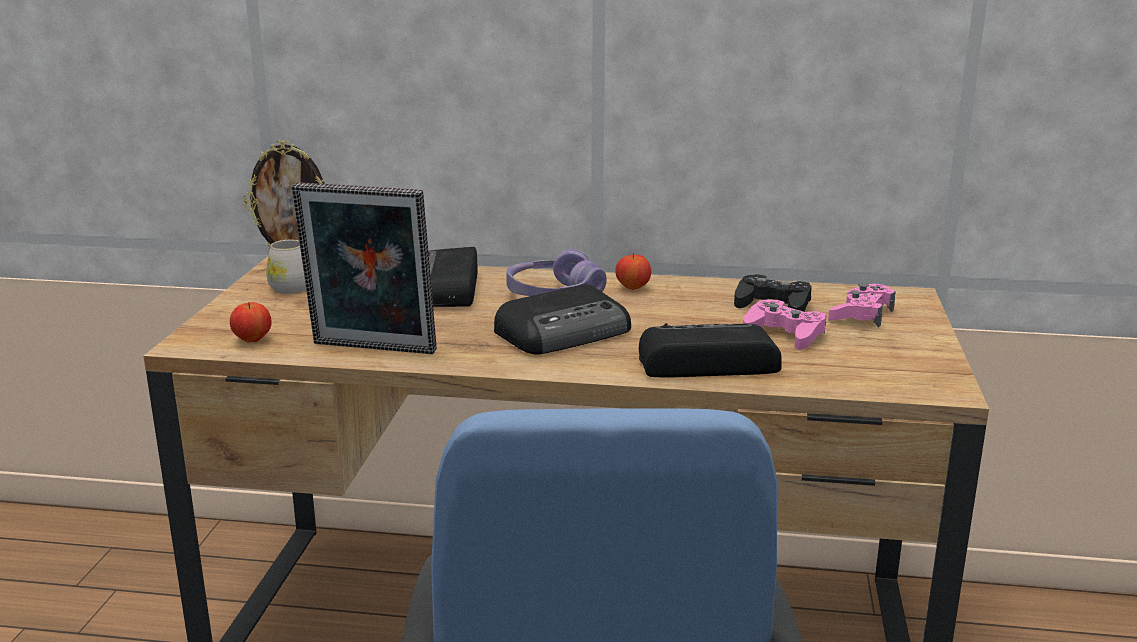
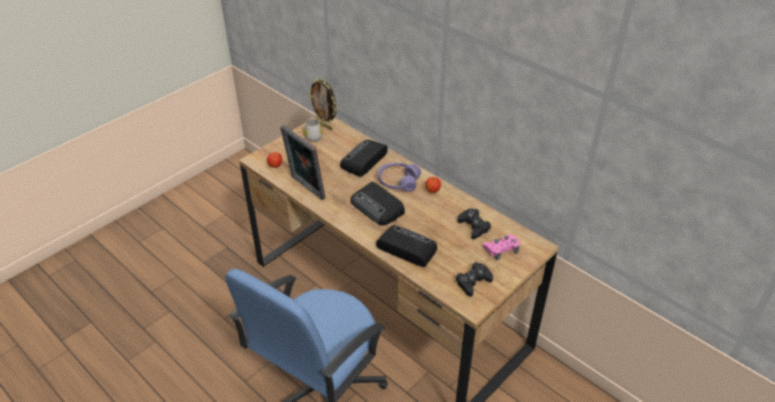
camera: 35 degrees right, 20 degrees up
(566, 332) = (378, 208): radio -> radio turned 45 degrees clockwise
(785, 334) = (455, 246): pink game controller -> none
(890, 362) = (473, 282): none -> black game controller

